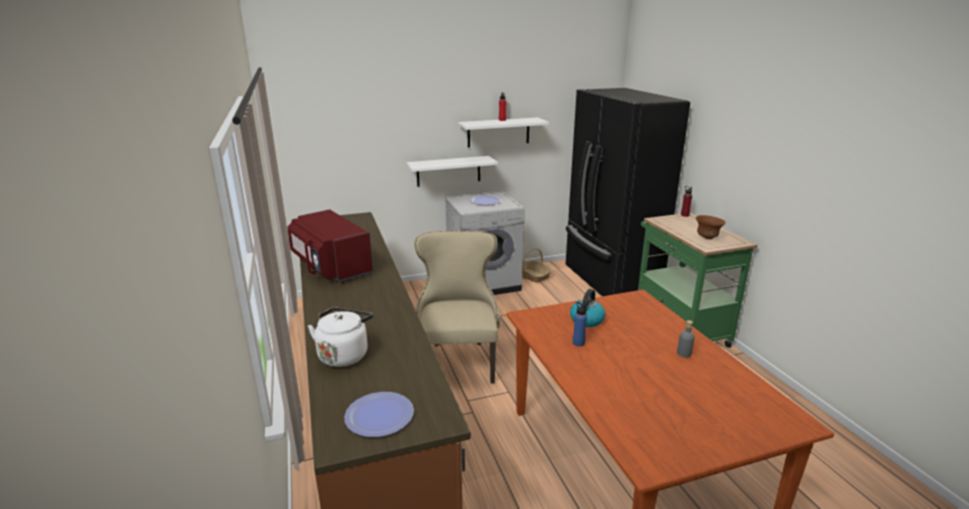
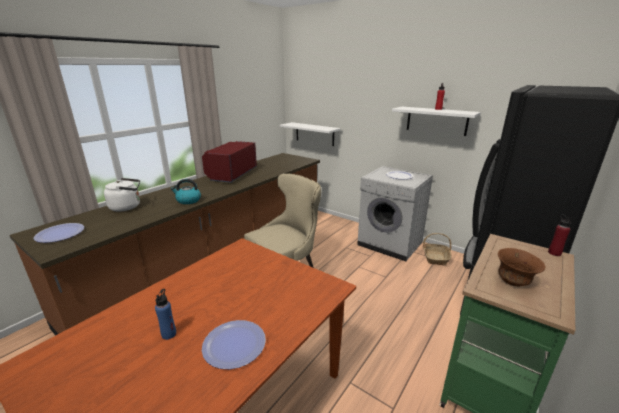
camera: 55 degrees right, 0 degrees up
(448, 171) = (389, 146): white shelf -> white shelf (314, 134)
(578, 343) = (214, 278): blue bottle -> blue bottle (169, 334)
(586, 320) = (257, 272): kettle -> kettle (188, 200)
(684, 353) = (234, 344): grey bottle -> plate

